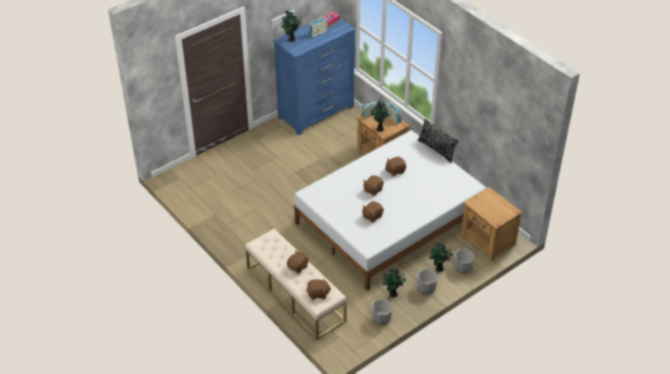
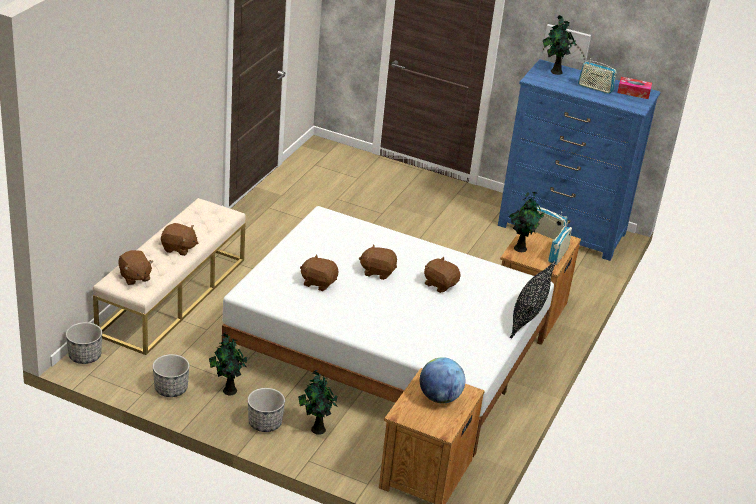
camera: 60 degrees right, 10 degrees down
(462, 267) = (339, 456): planter -> planter (84, 356)
(488, 204) = (439, 397): none -> globe

